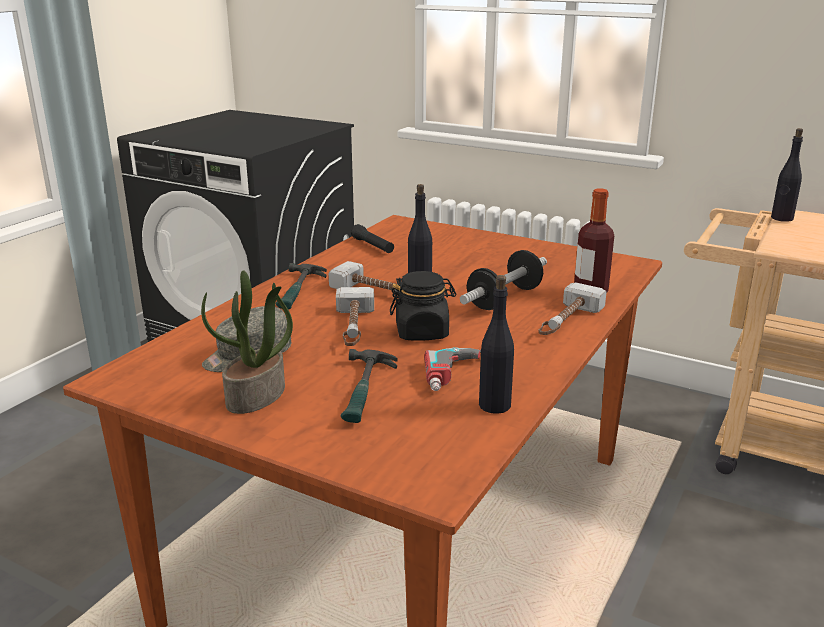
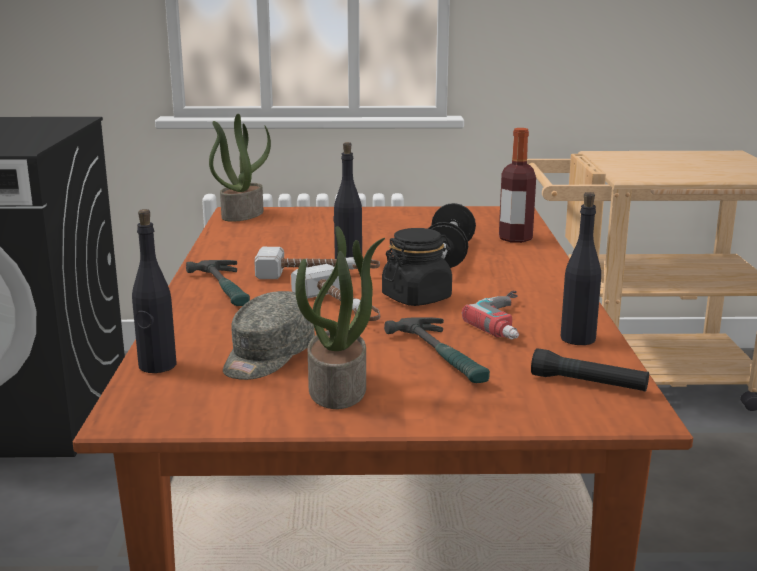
camera: 30 degrees left, 5 degrees down
(373, 246) = (242, 236): black flashlight -> black flashlight (588, 384)
(400, 225) = (242, 214): none -> potted plant
(566, 322) = (532, 264): hammer -> none
(781, 218) = (598, 157): black bottle -> black bottle (157, 366)

